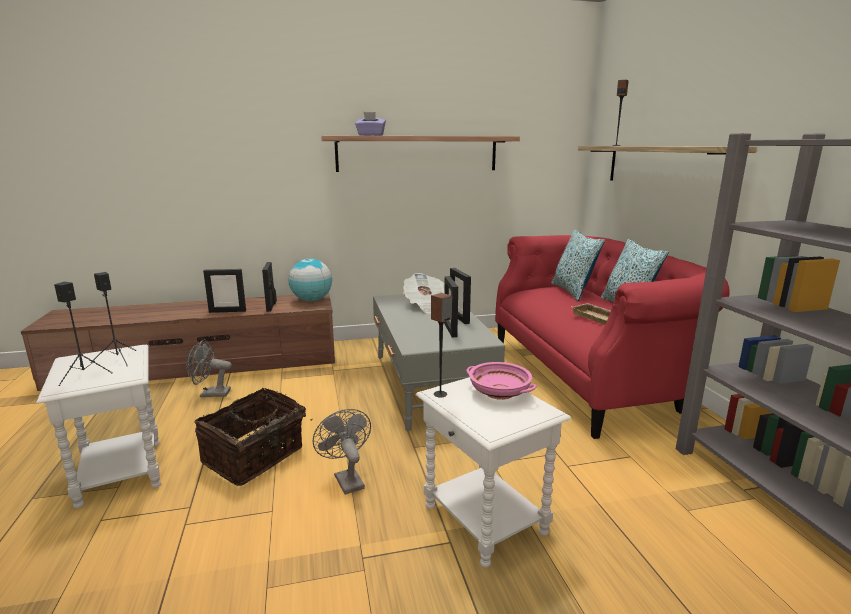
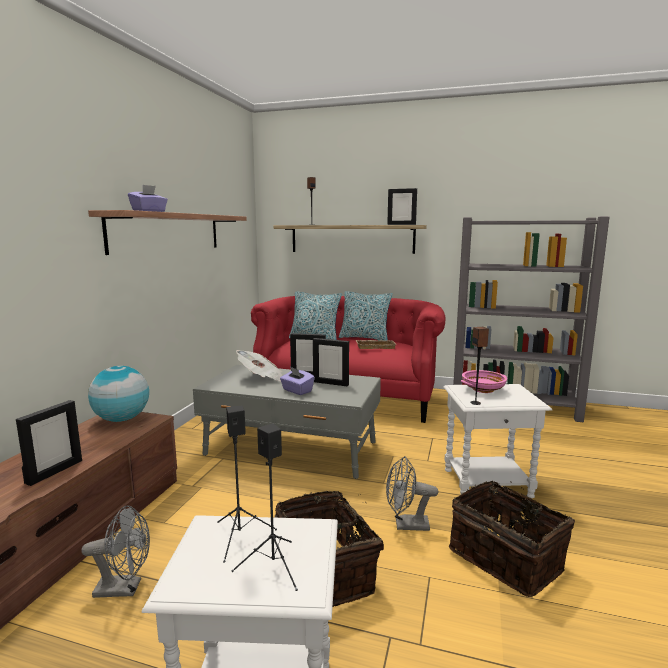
camera: 60 degrees left, 5 degrees down
(210, 394) = (125, 588): grey fan -> grey fan turned 120 degrees counterclockwise
(271, 306) = (95, 442): picture frame -> picture frame (401, 224)
(328, 559) = (507, 558): none -> basket
(411, 323) = (297, 391): none -> purple tissue box

